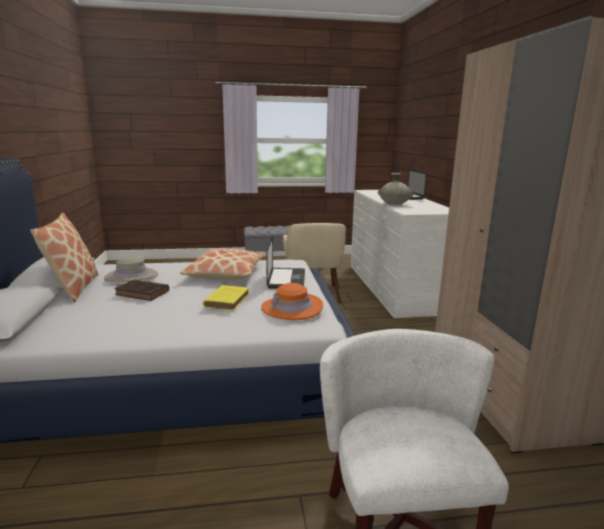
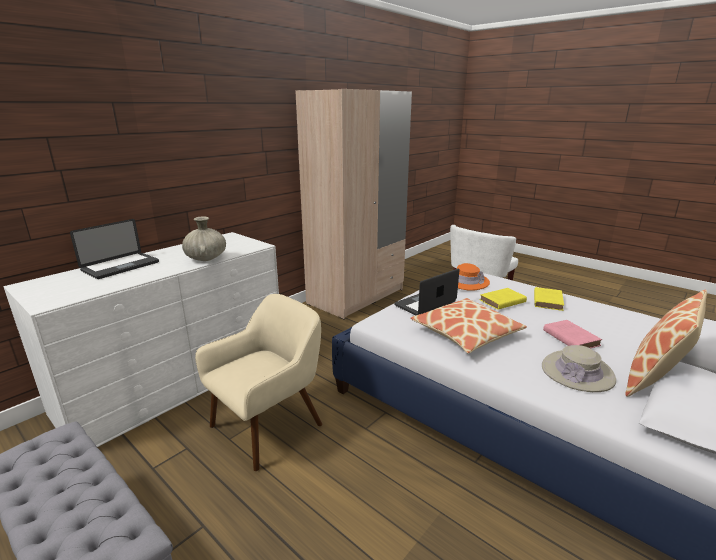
camera: 130 degrees left, 5 degrees up
(143, 293) = (569, 337): brown book -> pink book
(182, 321) = (547, 300): none -> yellow book

